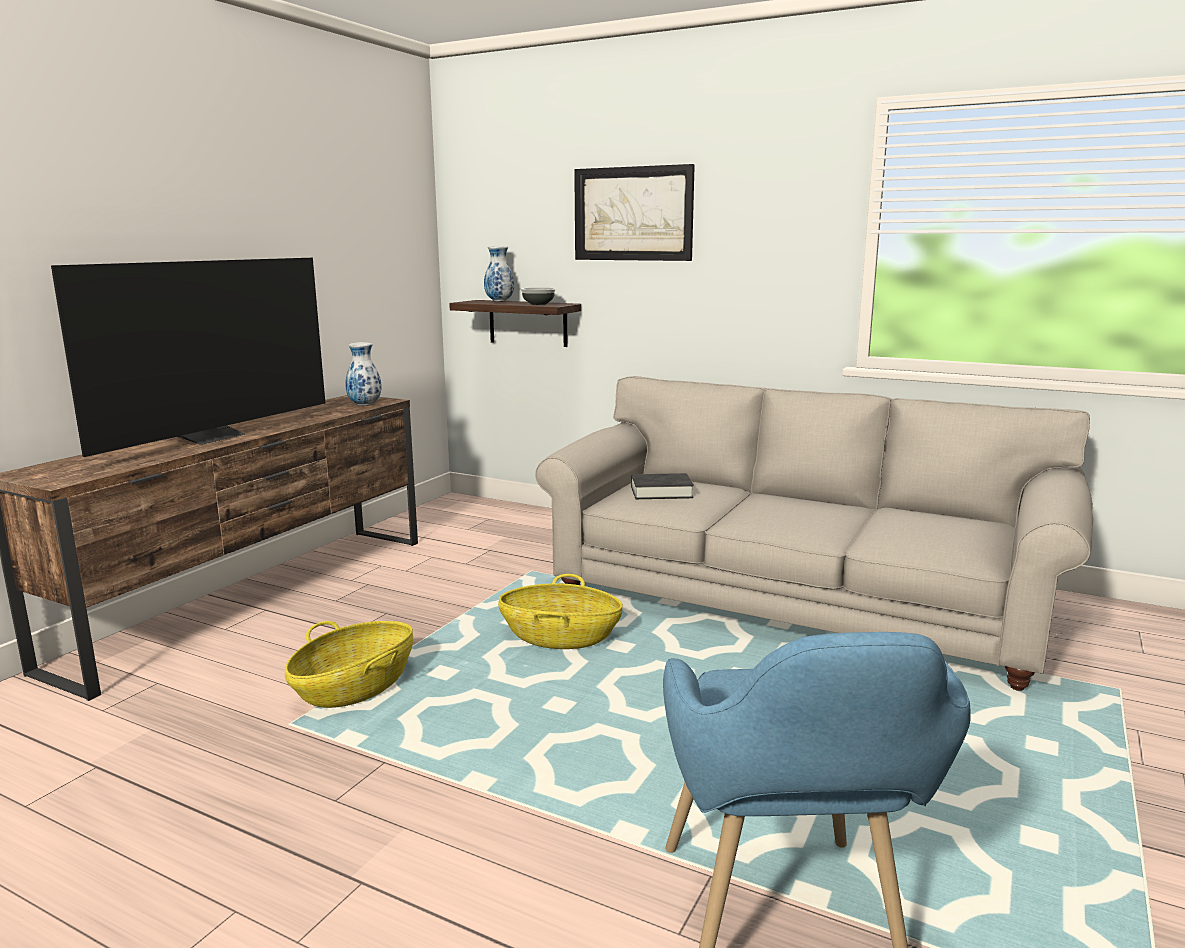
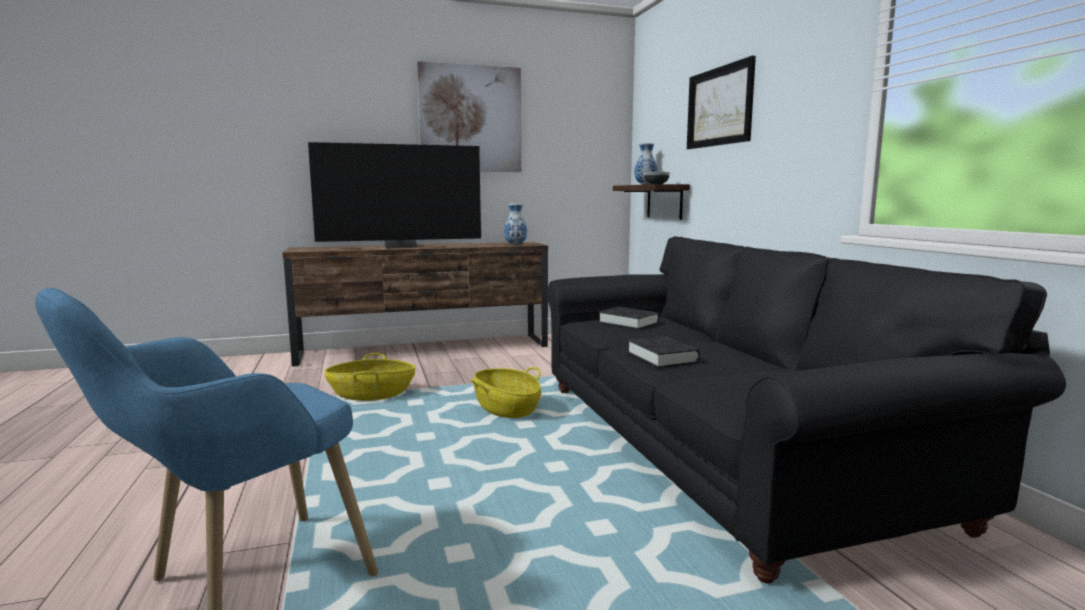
camera: 45 degrees right, 5 degrees down
(255, 206) = (470, 119): none -> picture
(788, 525) = (662, 357): none -> black book
(796, 600) = (715, 446): beige sofa -> black sofa

